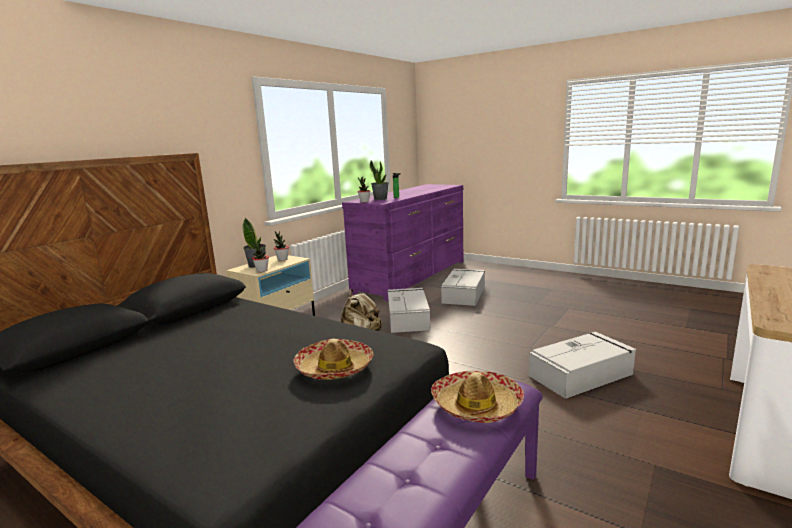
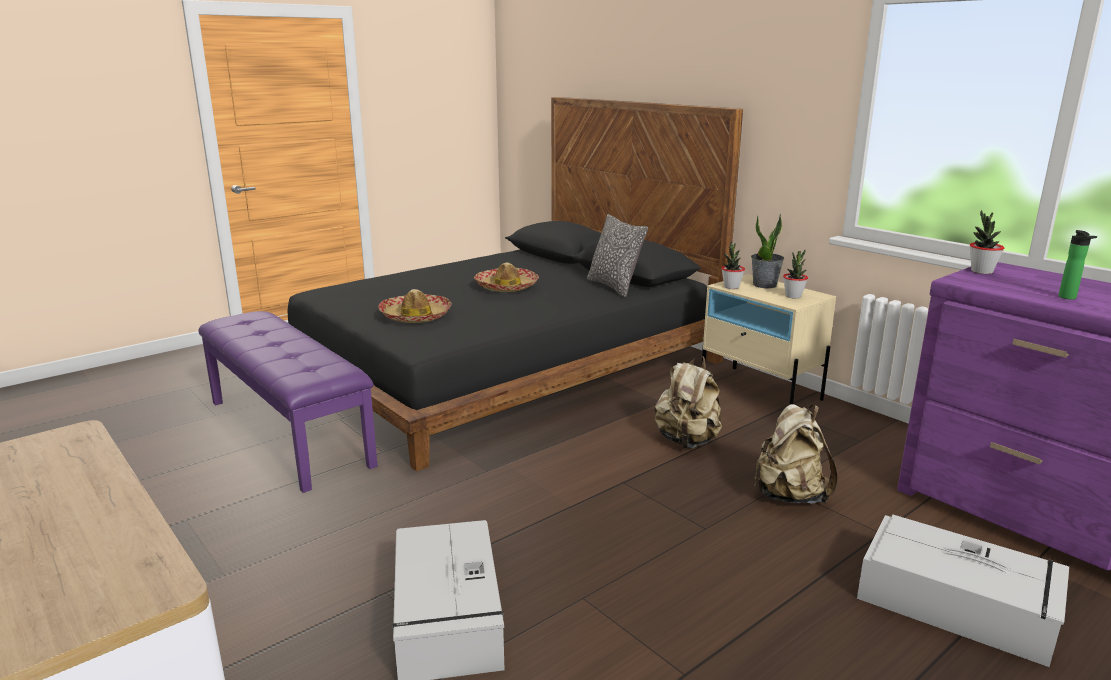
camera: 105 degrees right, 5 degrees up
(225, 310) = (614, 287): none -> pillow
(380, 199) = (1035, 284): potted plant -> none
(408, 317) = (789, 496): grey storage box -> beige backpack
(477, 405) = (298, 361): hat -> hat (506, 287)

